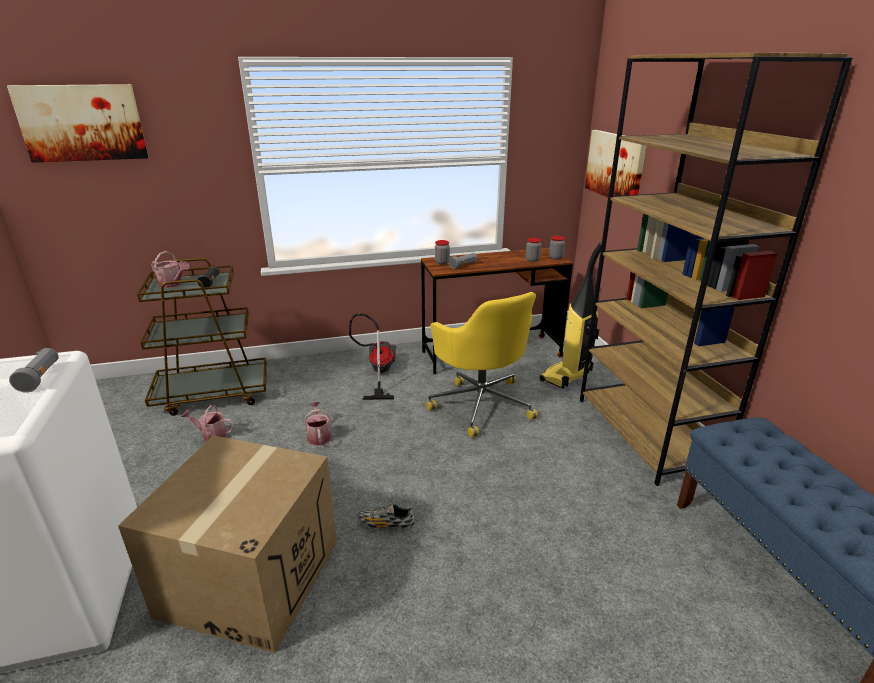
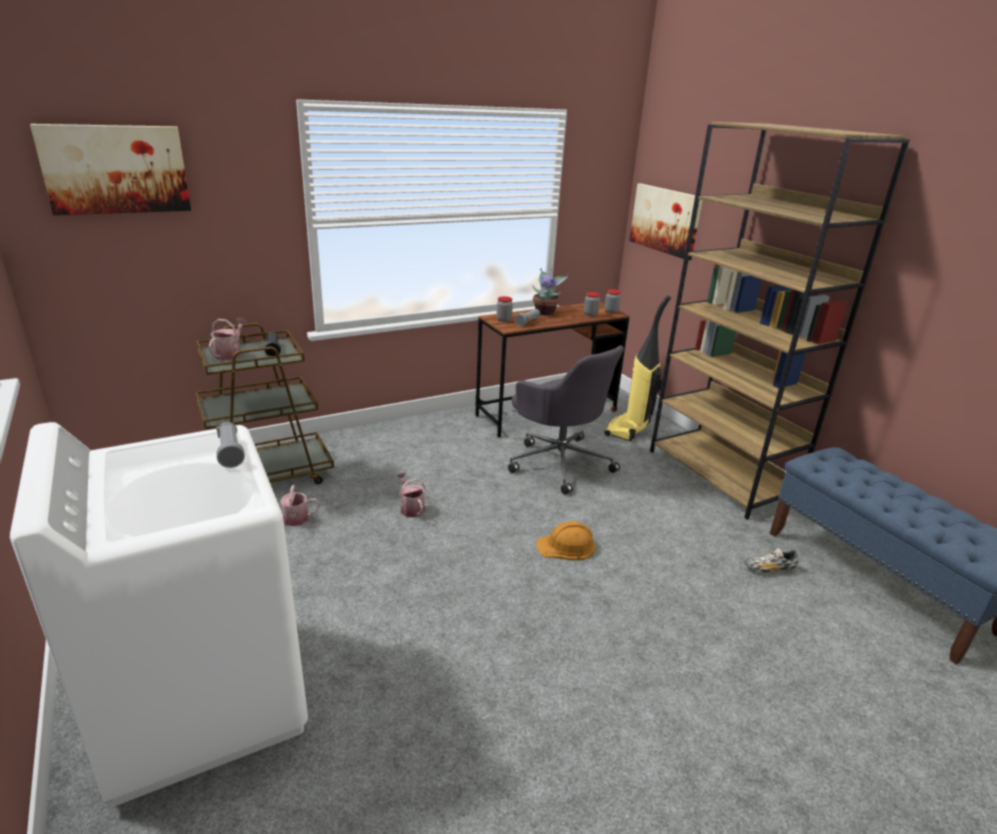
camera: 15 degrees left, 0 degrees up
(173, 284) = (230, 353): watering can -> watering can turned 90 degrees counterclockwise
(250, 576) = (414, 645): cardboard box -> none
(378, 372) = (440, 440): vacuum cleaner -> none
(386, 524) = (523, 581): shoe -> shoe (769, 569)
(447, 492) = (566, 546): none -> orange hard hat
(481, 403) = (559, 462): yellow office chair -> grey office chair
(488, 256) = (545, 312): none -> potted plant

